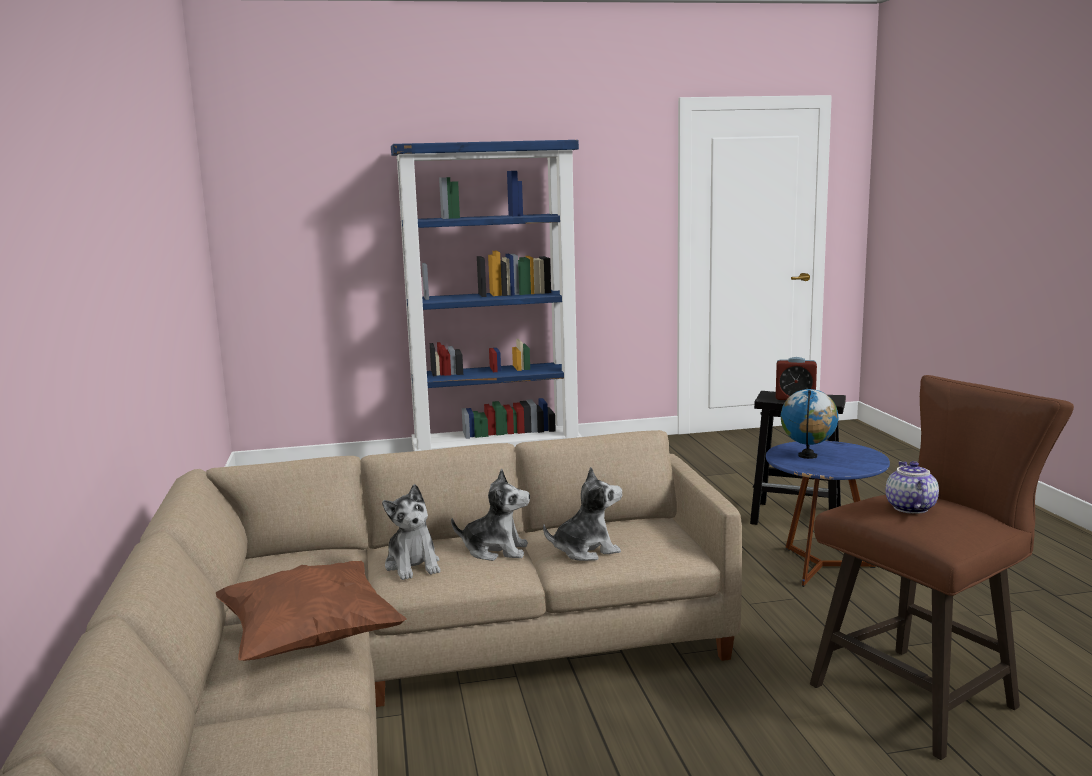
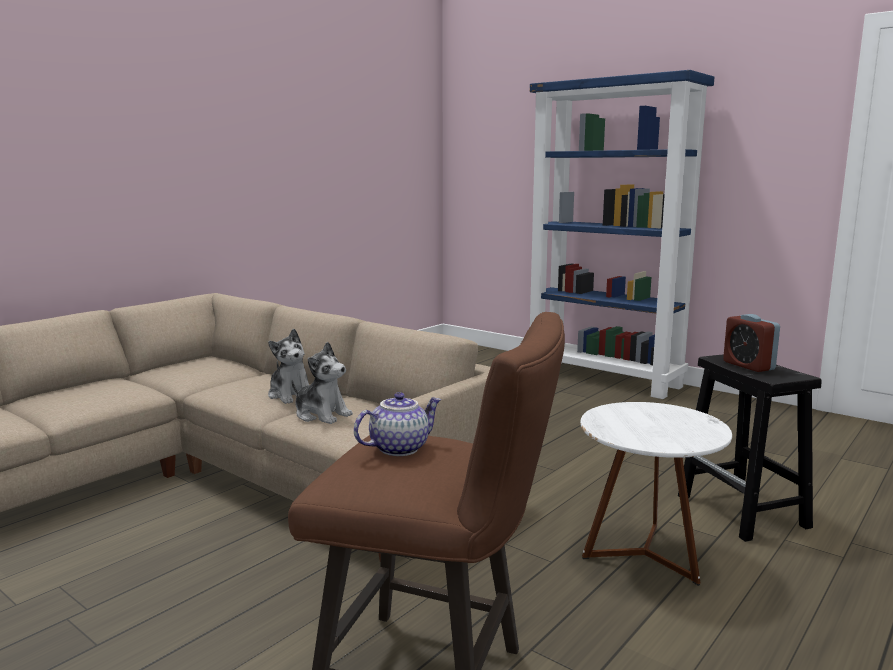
camera: 50 degrees right, 0 degrees up
(310, 640) = (104, 394): brown pillow -> none
(413, 565) = (239, 385): plush toy -> none
(808, 456) = (637, 417): globe -> none
(822, 567) = (645, 556): blue side table -> white side table

